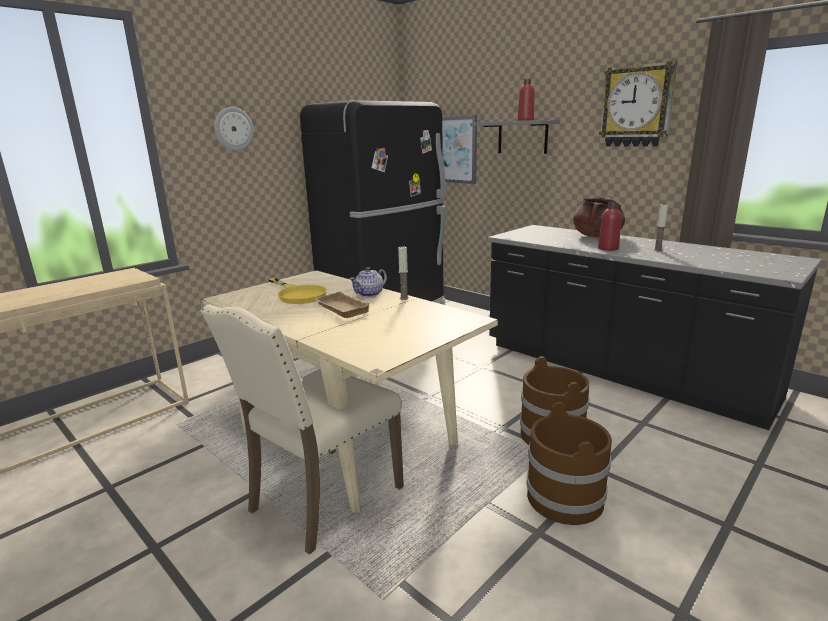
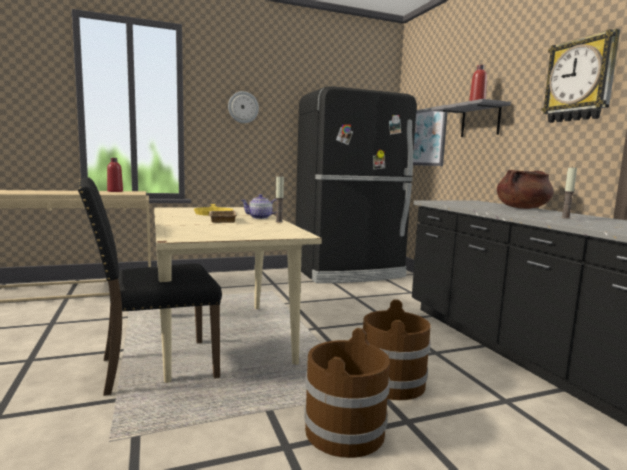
camera: 25 degrees right, 10 degrees down
(322, 499) = (155, 367): beige chair -> black chair
(608, 248) = (511, 212): red bottle -> red bottle (115, 191)

